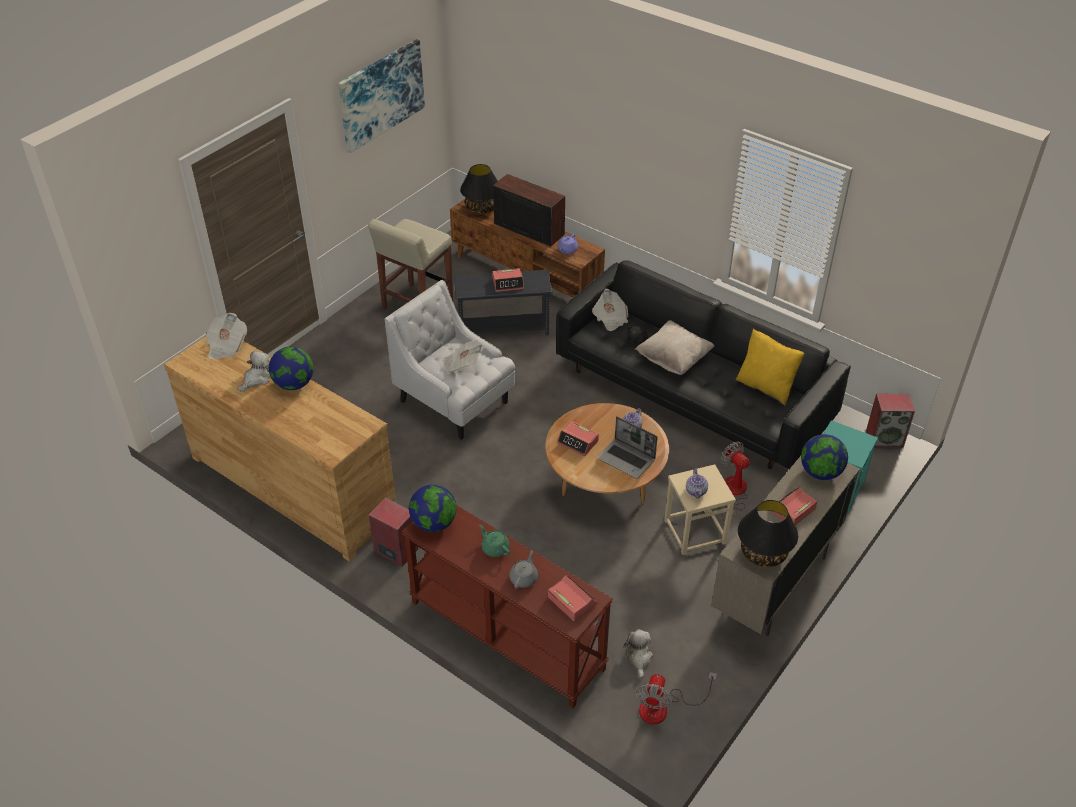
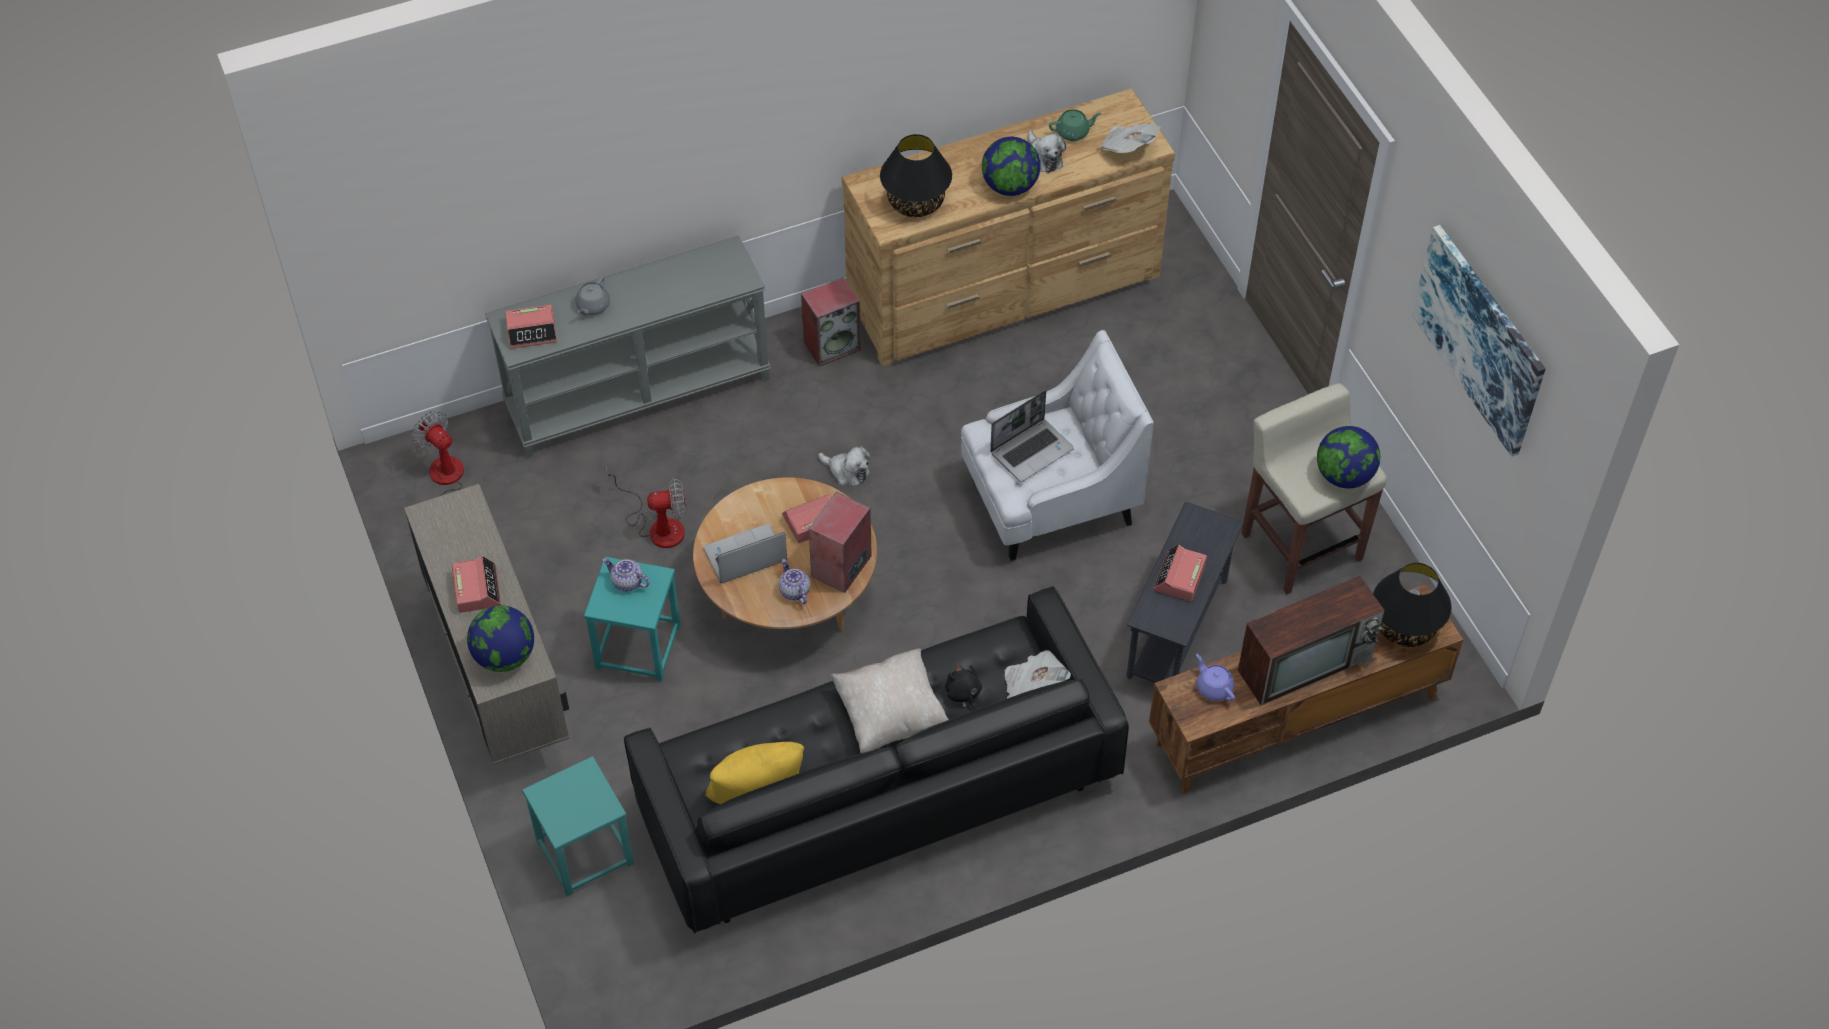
camera: 120 degrees right, 10 degrees up
(434, 523) = (727, 264): globe -> globe (1344, 475)
(462, 364) = (1032, 450): newspaper -> laptop
(495, 548) = (651, 300): green teapot -> green teapot (1073, 132)
(505, 636) = (638, 392): brown console table -> grey console table
(524, 578) = (592, 306): grey teapot -> grey teapot turned 60 degrees clockwise
(638, 658) = (516, 493): plush toy -> plush toy (847, 471)
(695, 531) = (639, 647): beige stool -> turquoise stool
(733, 493) = (665, 727): fan -> fan (657, 526)
(763, 553) = (445, 522): black table lamp -> black table lamp (915, 202)
(885, 438) = (618, 985): speaker -> speaker (841, 567)

